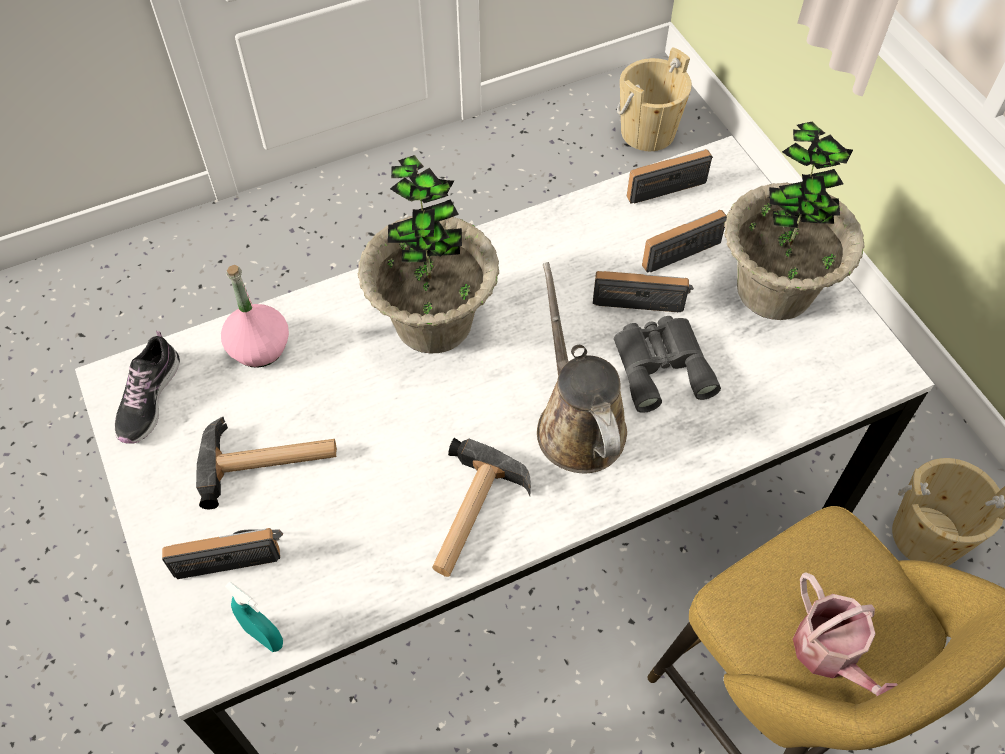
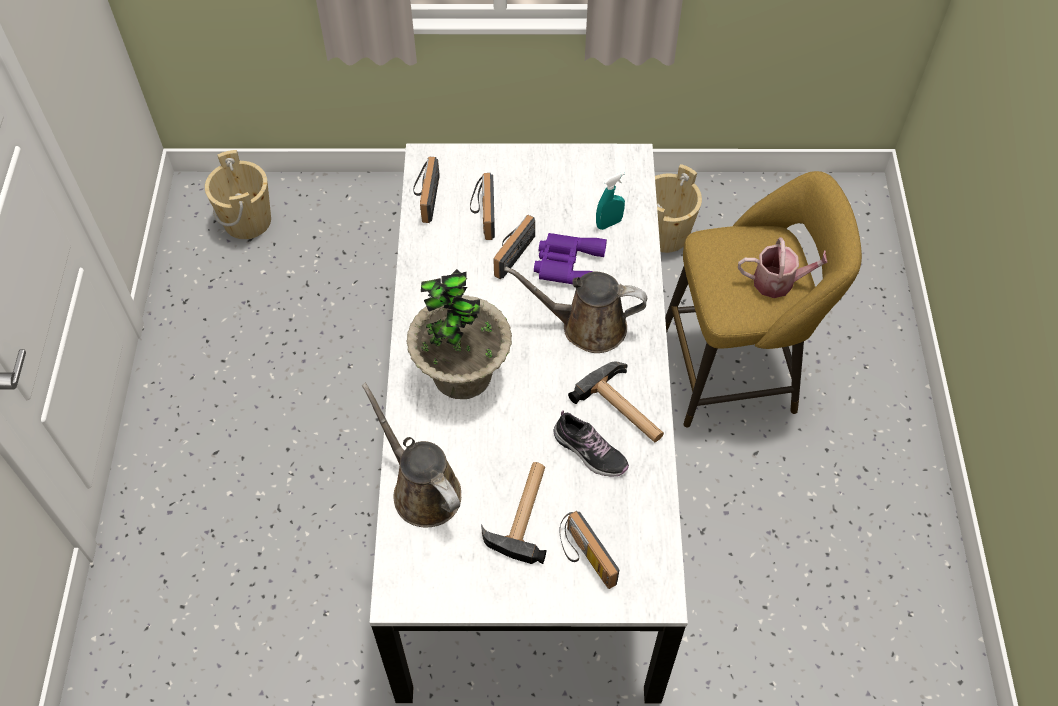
camera: 65 degrees left, 0 degrees up
(148, 399) = (428, 576): shoe -> shoe (589, 451)
(231, 552) = (584, 558): radio -> radio turned 45 degrees counterclockwise
(259, 347) = (422, 490): pink bottle -> brown watering can
(264, 636) = (654, 556): turquoise spray bottle -> turquoise spray bottle (609, 223)
(661, 365) = (567, 264): grey binoculars -> purple binoculars
(774, 289) = (544, 182): potted plant -> none

